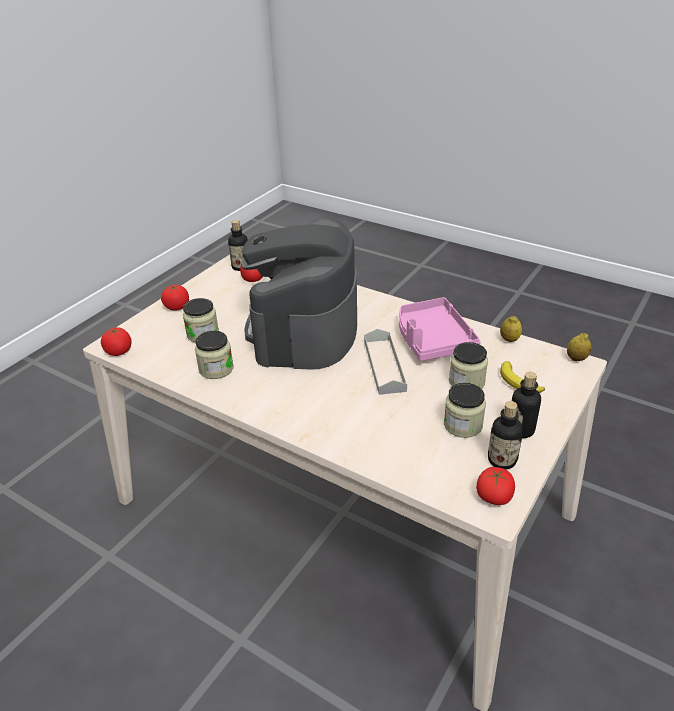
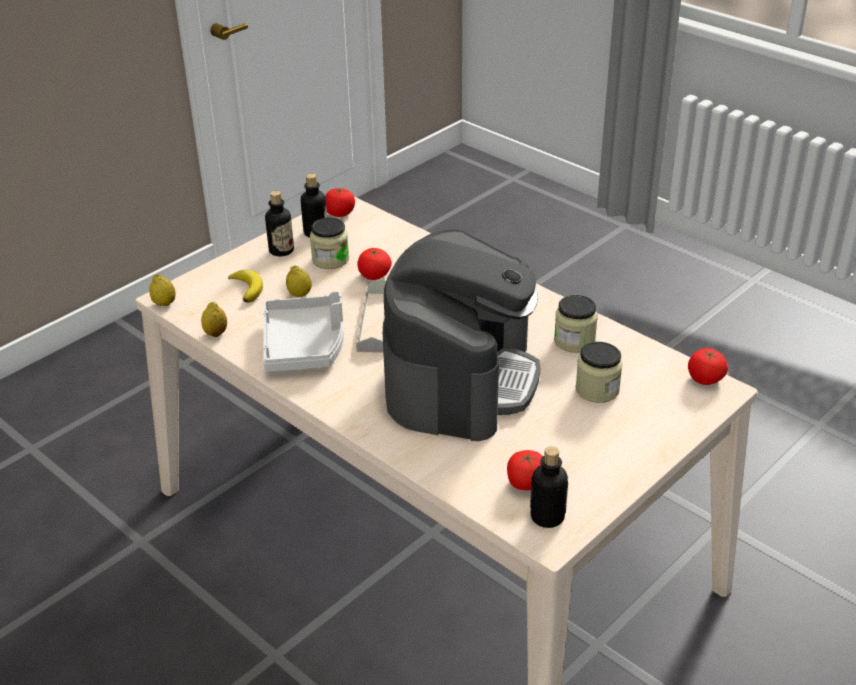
camera: 170 degrees left, 0 degrees up
(177, 306) = (644, 442): tomato -> tomato (374, 275)
(432, 339) = (305, 345): pink tray -> grey tray
(466, 382) = (299, 294): jar -> lemon

